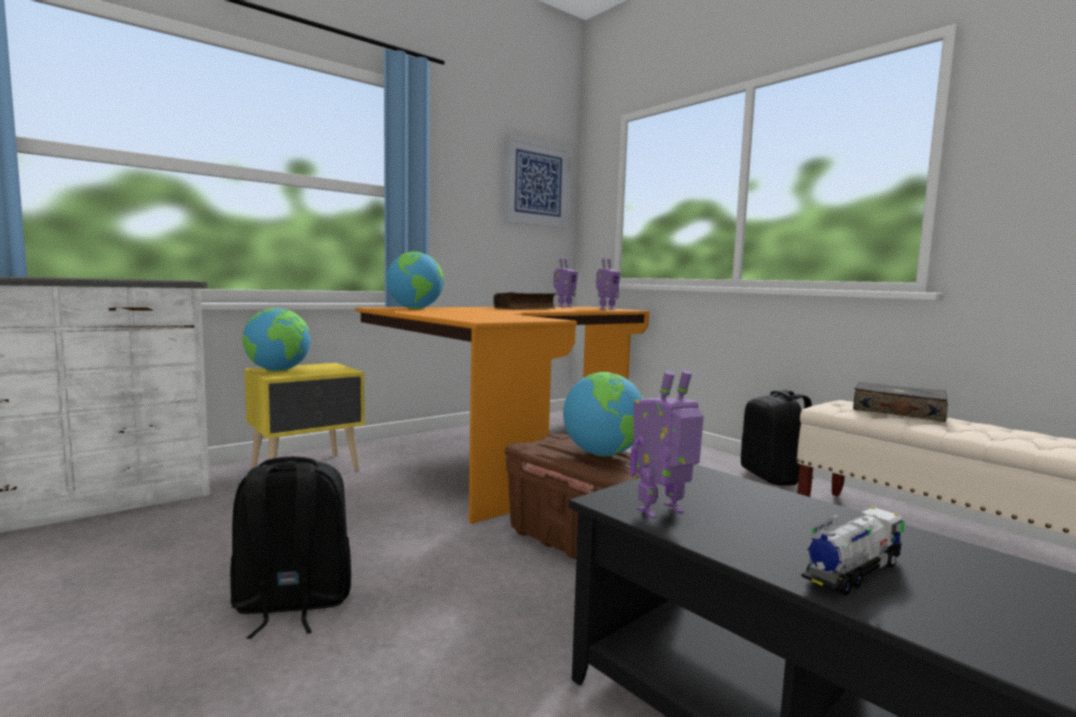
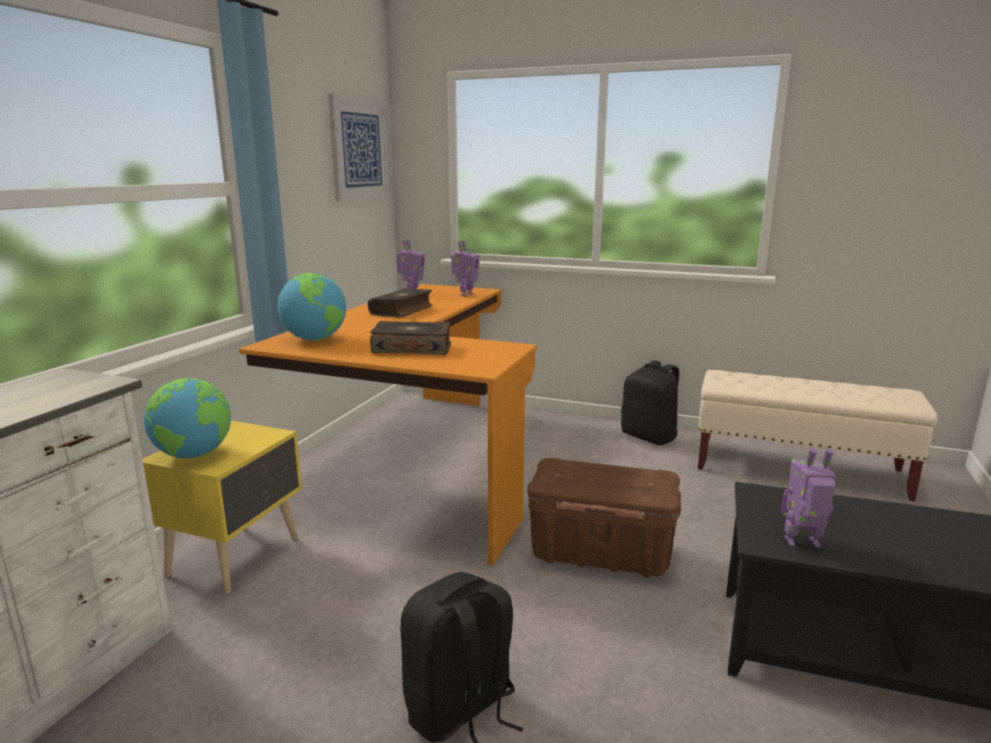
camera: 30 degrees left, 10 degrees up
(602, 454) = (617, 476): globe -> none
(662, 512) = (802, 543): toy robot -> toy robot turned 60 degrees clockwise
(852, 572) = (942, 557): toy truck -> none
(897, 412) = (764, 379): book -> book (412, 348)

